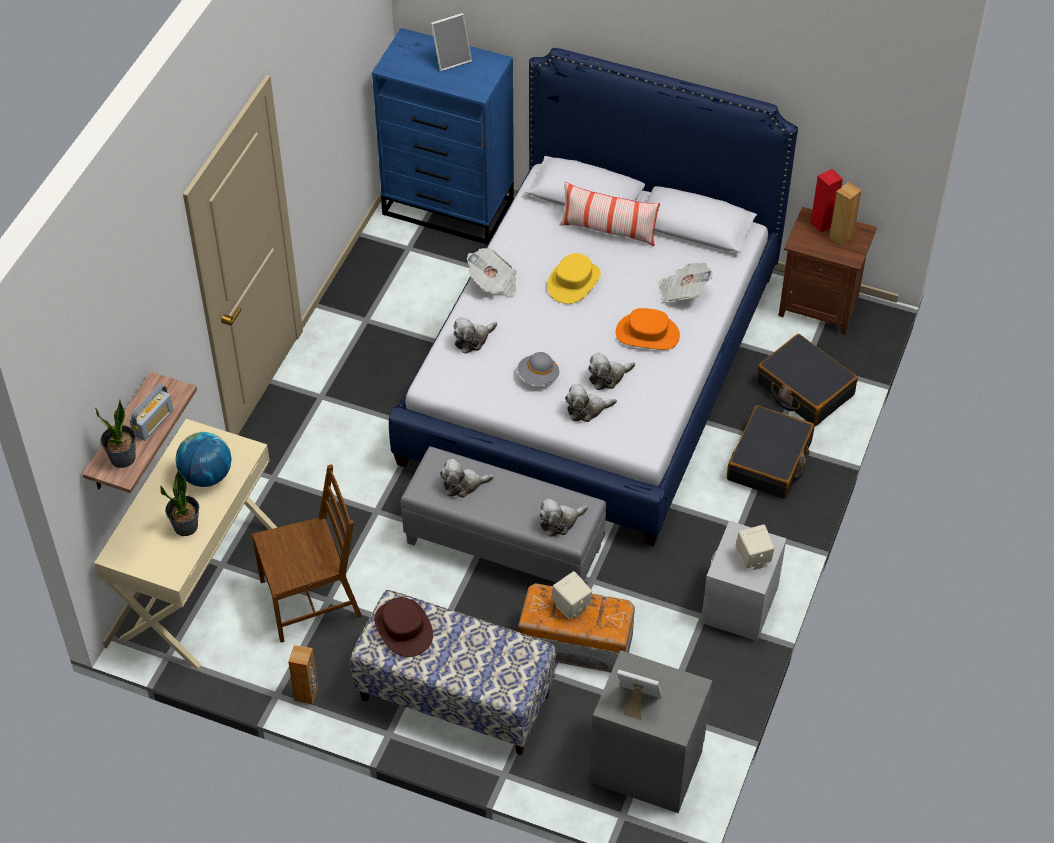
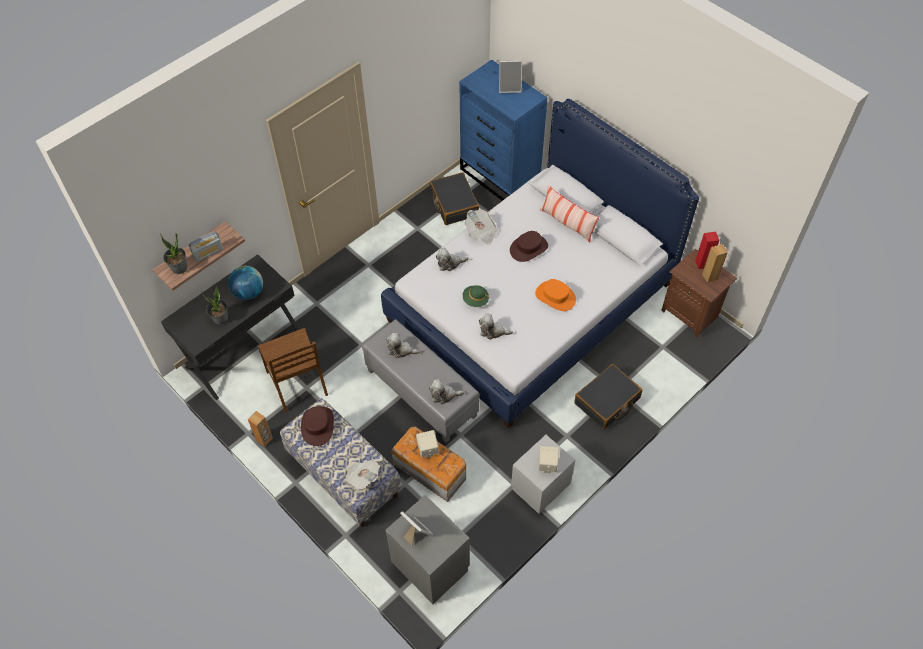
camera: 25 degrees right, 5 degrees up
(199, 583) = (244, 350): beige desk -> black desk
(311, 598) = (298, 383): brown chair -> brown chair turned 60 degrees clockwise
(538, 376) = (475, 300): grey hat -> green hat
(573, 281) = (528, 248): yellow hat -> brown hat
(608, 377) = (517, 315): plush toy -> none
(683, 291) = (592, 277): newspaper -> newspaper (362, 477)
(804, 389) = (653, 363): black suitcase -> black suitcase (454, 204)

